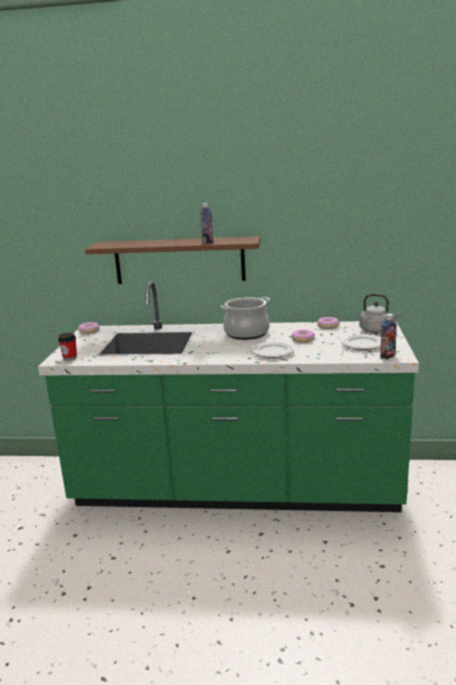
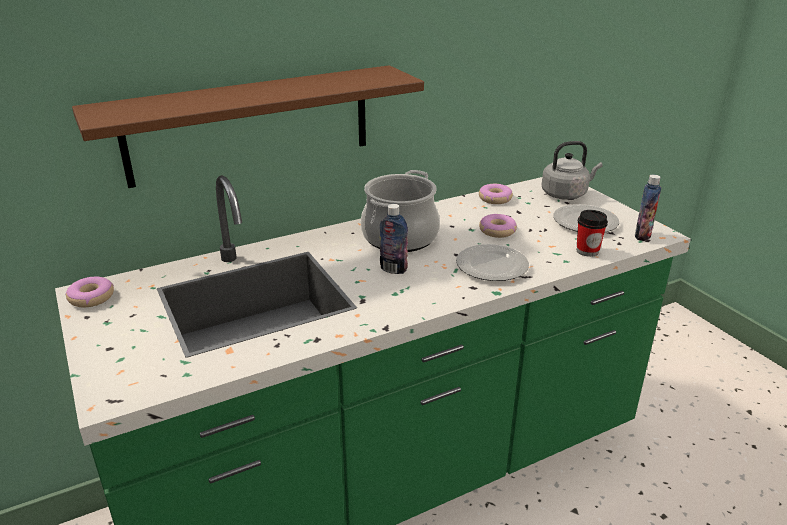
camera: 35 degrees left, 10 degrees up
(70, 358) = (133, 381): cup -> cup (587, 251)
(207, 242) = (329, 87): bottle -> bottle (393, 269)

